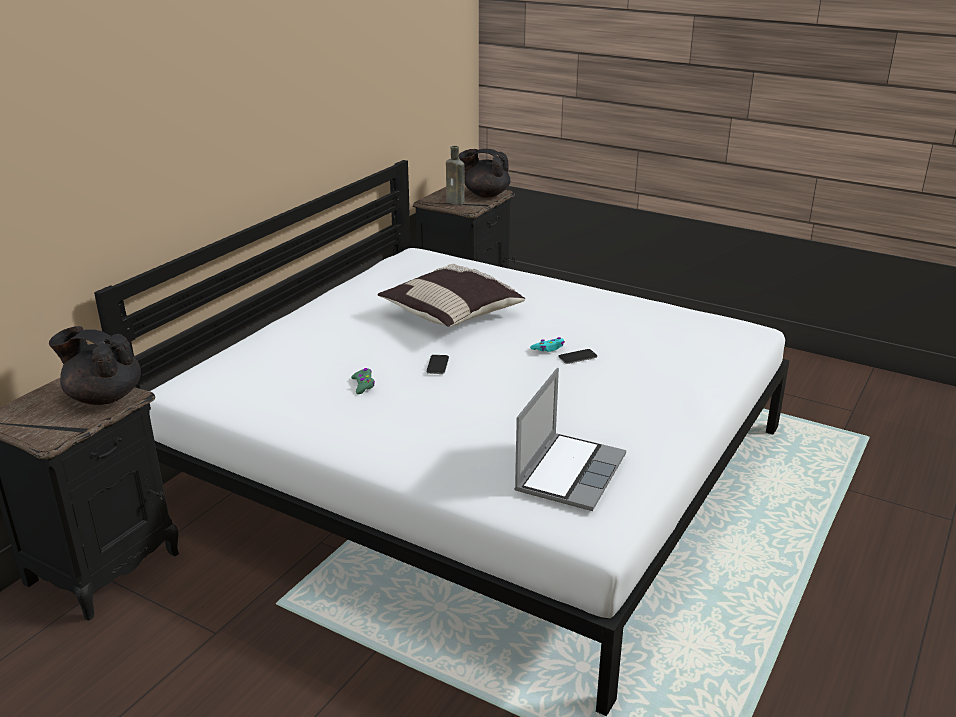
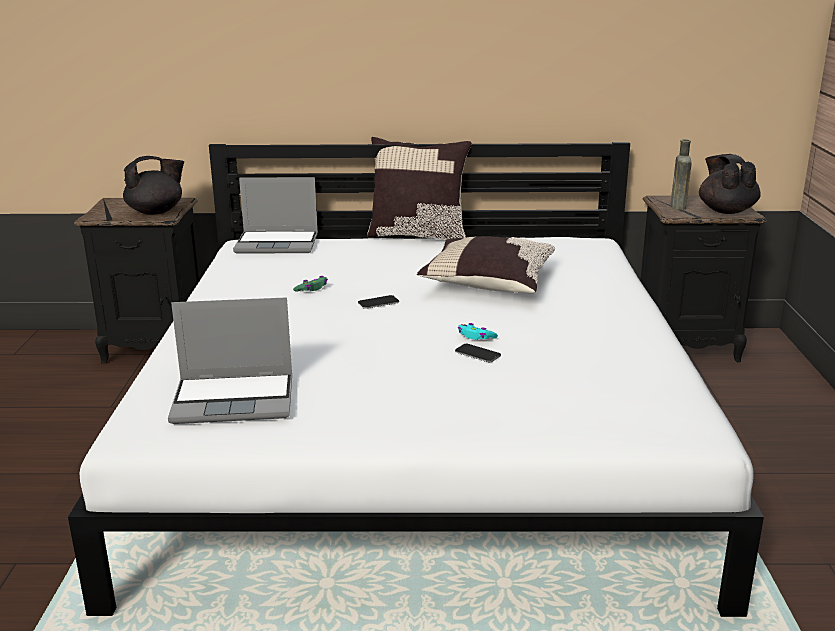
camera: 60 degrees right, 5 degrees down
(104, 397) = (156, 212): black teapot -> black teapot turned 75 degrees clockwise
(211, 372) = (278, 244): none -> laptop
(298, 307) = (418, 236): none -> pillow

